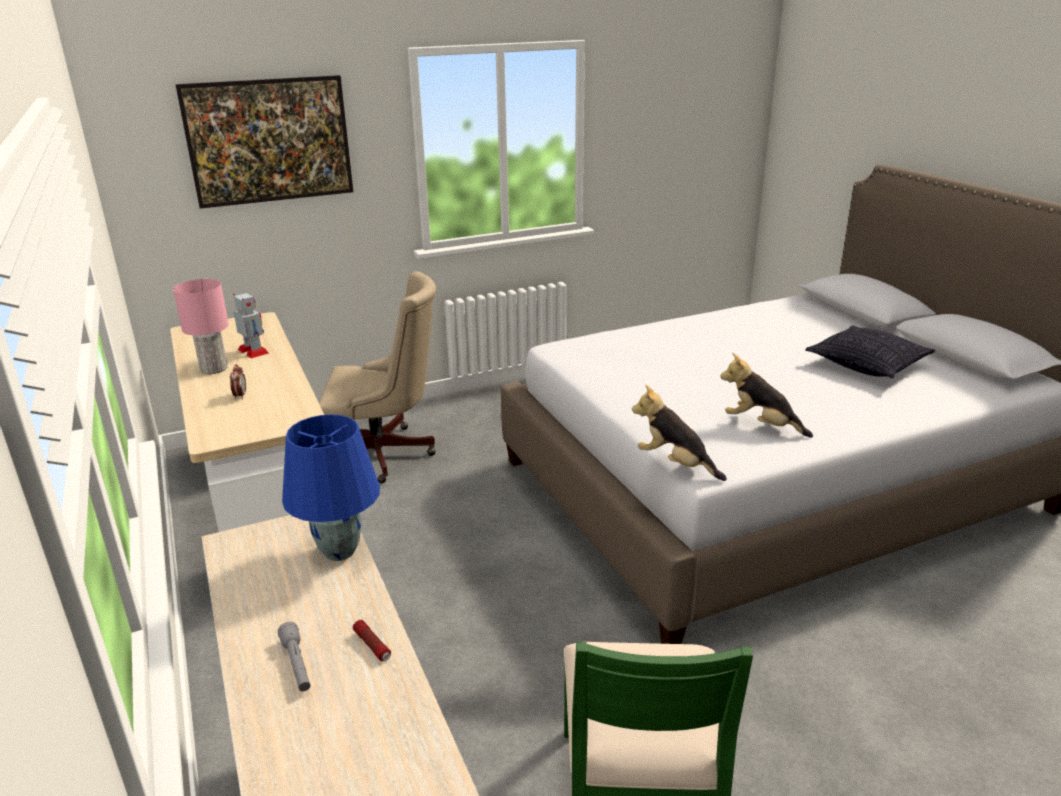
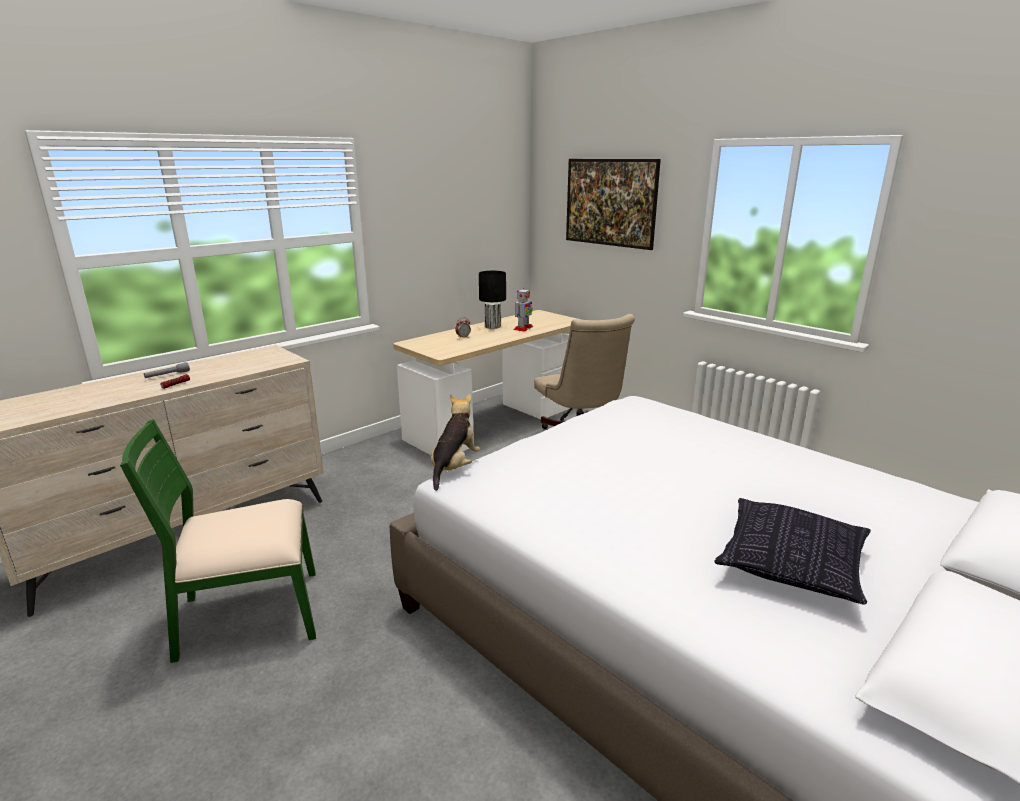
camera: 70 degrees right, 5 degrees down
(214, 369) = (492, 327): pink table lamp -> black table lamp
(340, 552) = (258, 367): blue table lamp -> none
(761, 425) = (550, 499): plush toy -> none

